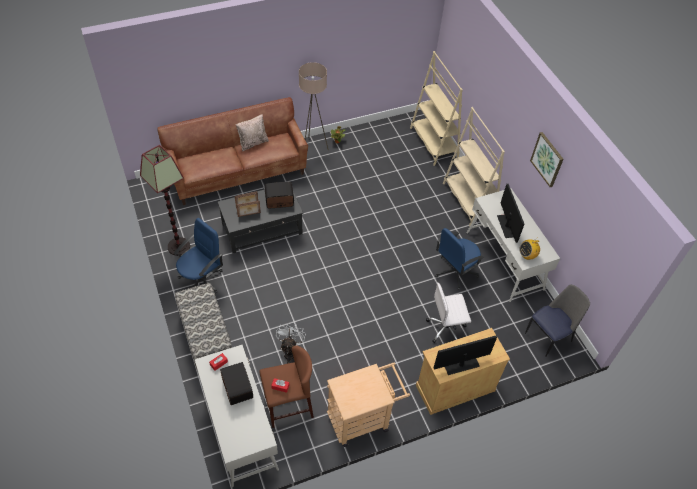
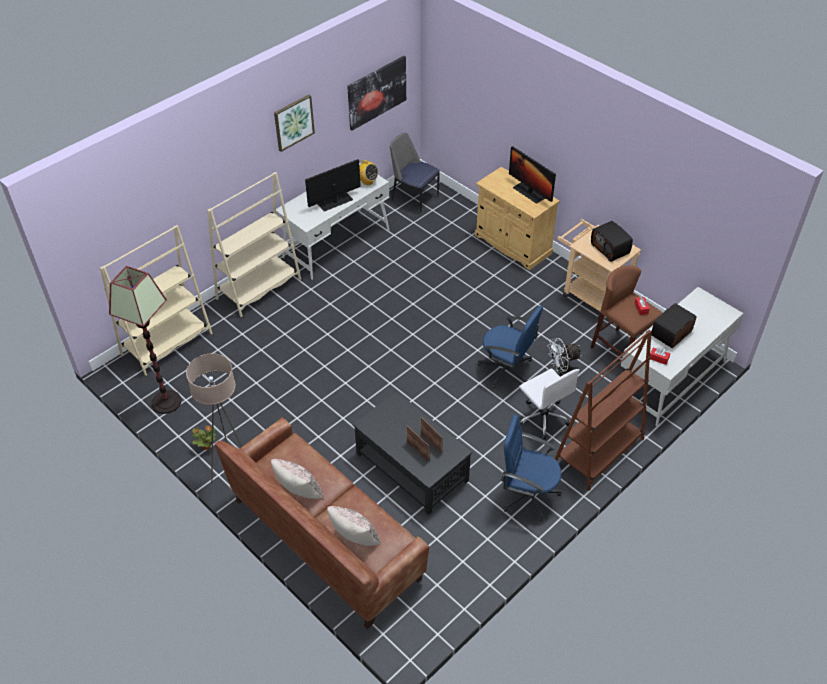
camera: 110 degrees left, 5 degrees down
(179, 246) = (494, 545): floor lamp -> floor lamp (166, 402)
(205, 155) = (355, 538): none -> beige pillow
(206, 337) = (598, 452): bench -> brown bookcase
(279, 201) = (390, 421): radio -> radio (610, 249)
(446, 329) = (451, 265): white office chair -> white office chair (542, 418)
(455, 271) = (374, 275): blue office chair -> blue office chair (506, 370)
(598, 244) = (376, 92): none -> picture

